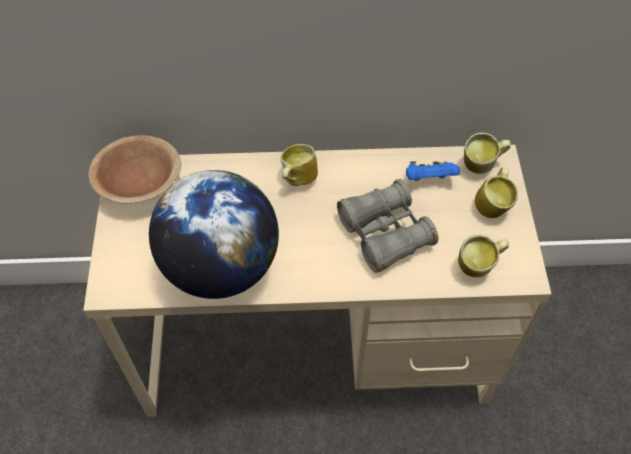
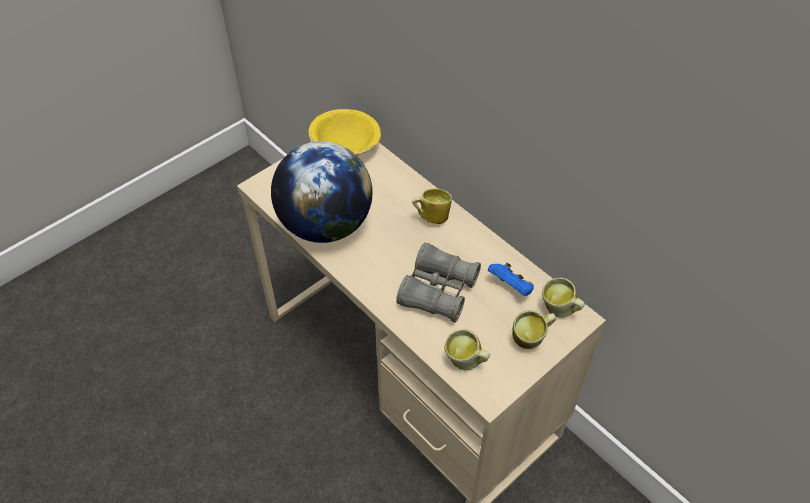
camera: 50 degrees right, 5 degrees down
(139, 183) = (346, 146): brown bowl -> yellow bowl

